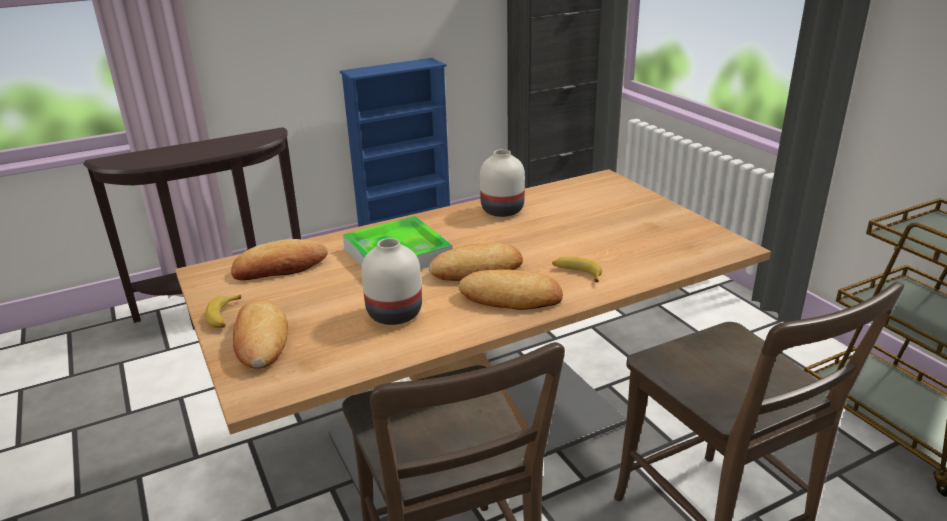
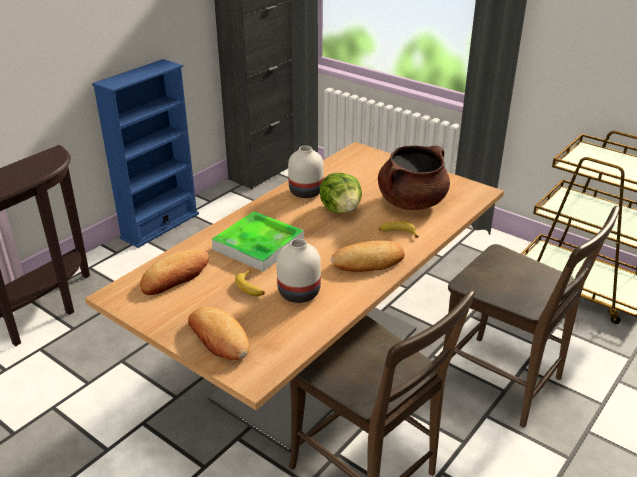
camera: 25 degrees left, 5 degrees up
(224, 317) = (171, 327): banana -> banana (251, 287)
(477, 269) = (328, 245): bread -> none
(528, 235) = (341, 210): none -> lettuce
(626, 242) = (412, 202): none -> brown cooking pot

